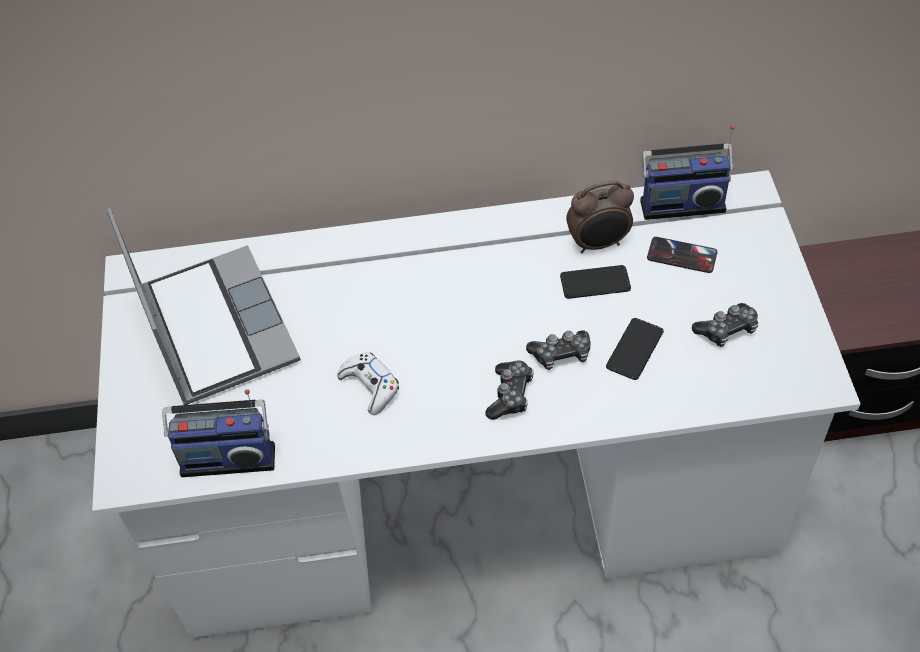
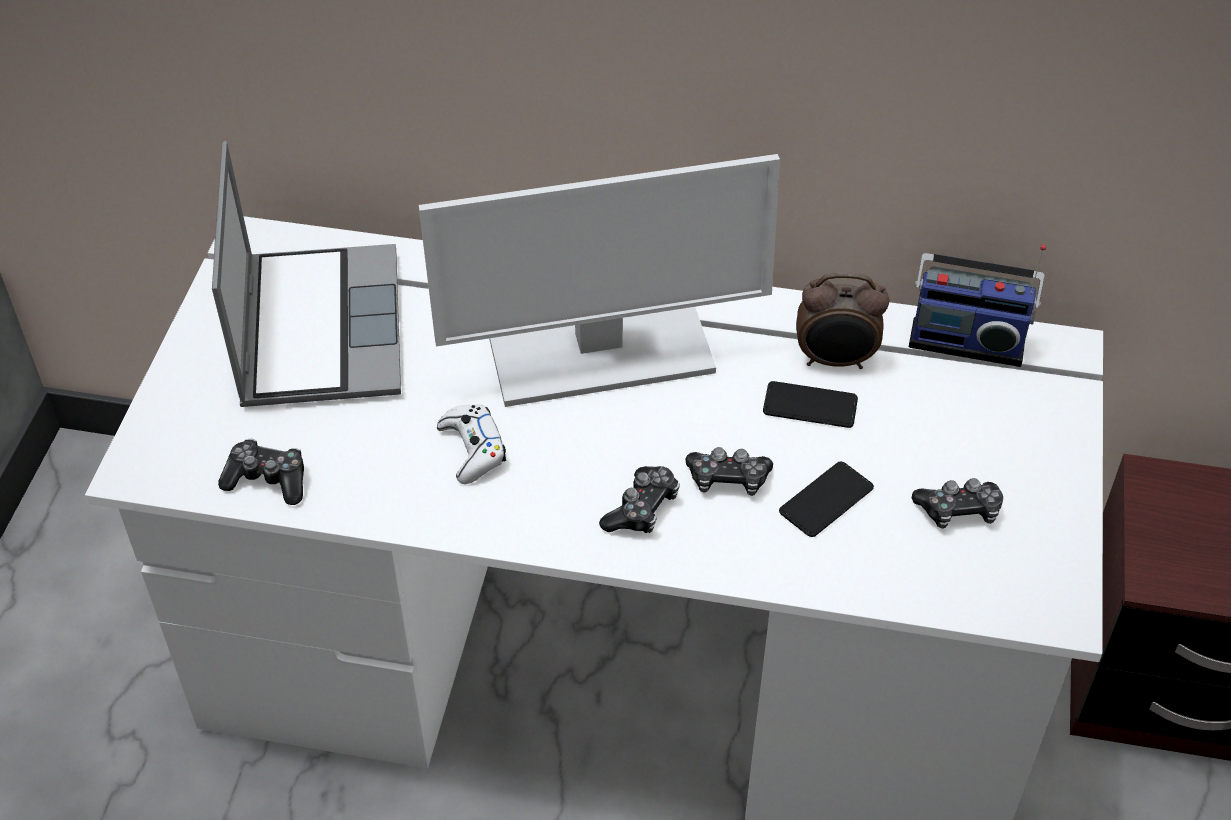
camera: 15 degrees right, 5 degrees down
(228, 456) = (268, 480): radio -> game controller
(430, 287) = (598, 354): none -> monitor
(682, 255) = (938, 404): phone -> none

